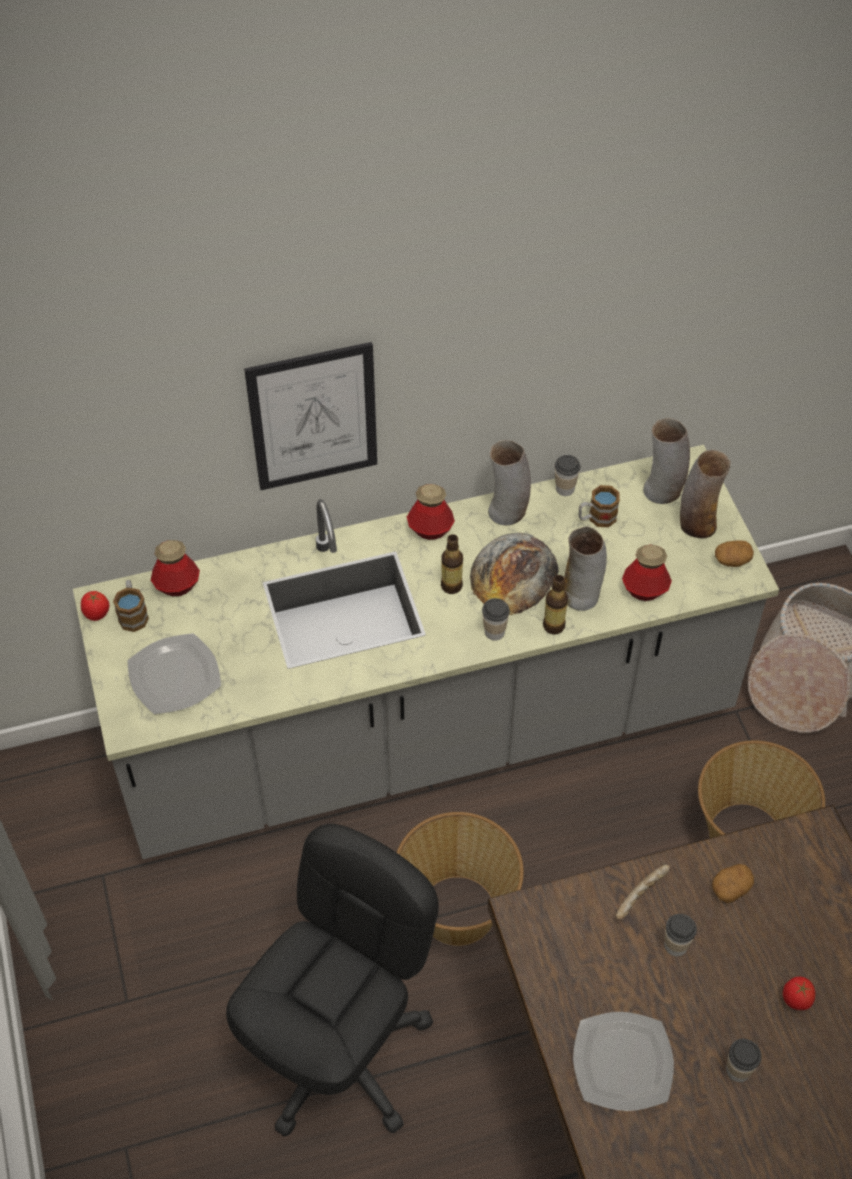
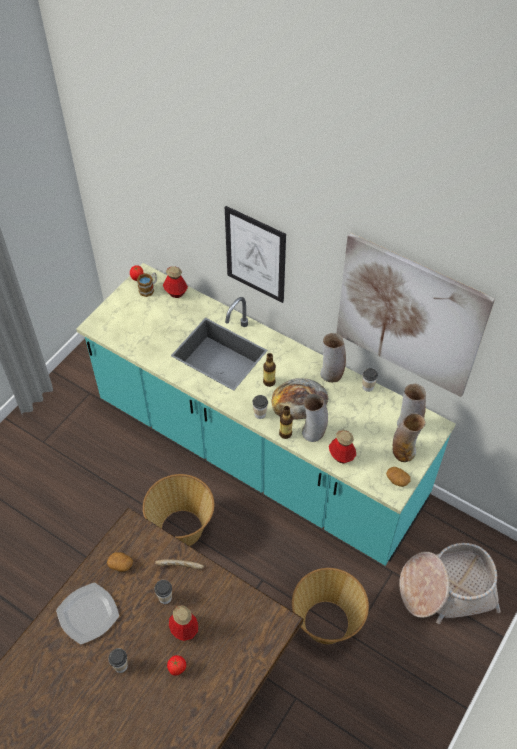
camera: 50 degrees right, 0 degrees up
(174, 677) = (131, 323): plate -> none
(339, 1053) = (79, 532): black office chair -> none
(426, 731) = (258, 453): grey counter -> turquoise counter
(430, 530) = (291, 354): bottle -> bottle (184, 629)
(596, 518) = (364, 410): mug -> none
(606, 333) = (409, 316): none -> picture
(731, 887) = (215, 601): potato -> potato (121, 564)

